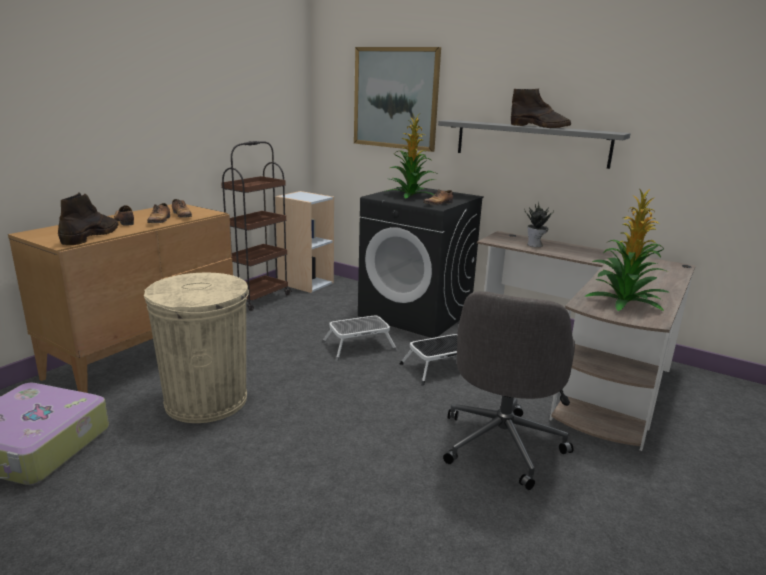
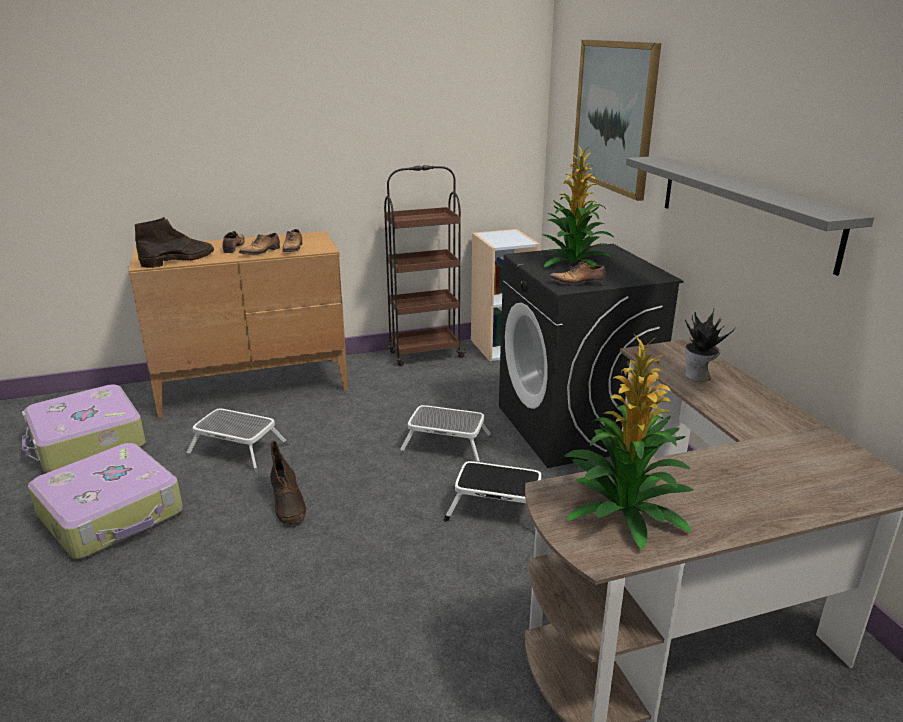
camera: 40 degrees right, 5 degrees up
(163, 484) = (112, 514): none -> suitcase
(206, 400) = (237, 450): beige trash can -> grey step ladder
(501, 446) = (420, 636): grey office chair -> none
(540, 127) = (741, 185): brown boot -> brown boot (288, 503)

